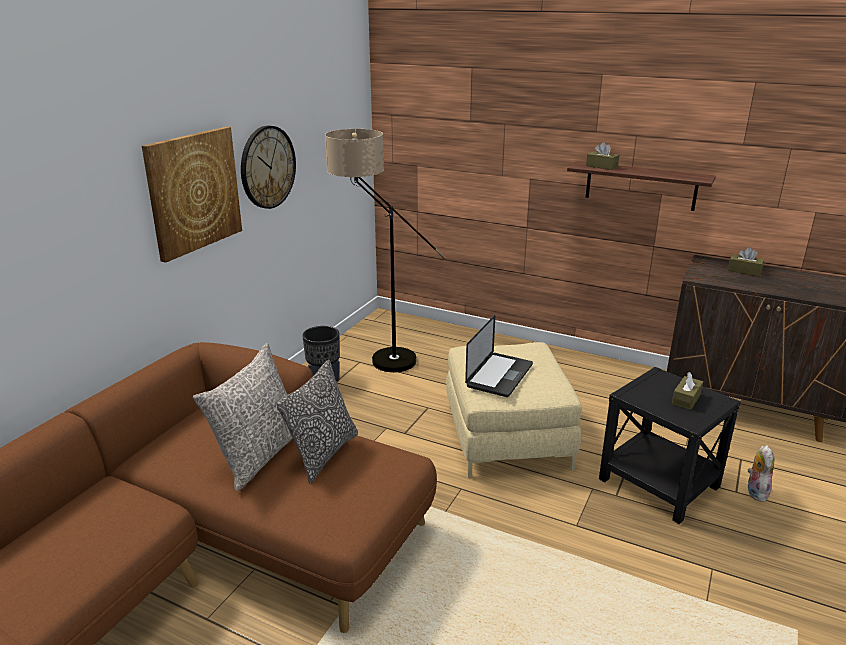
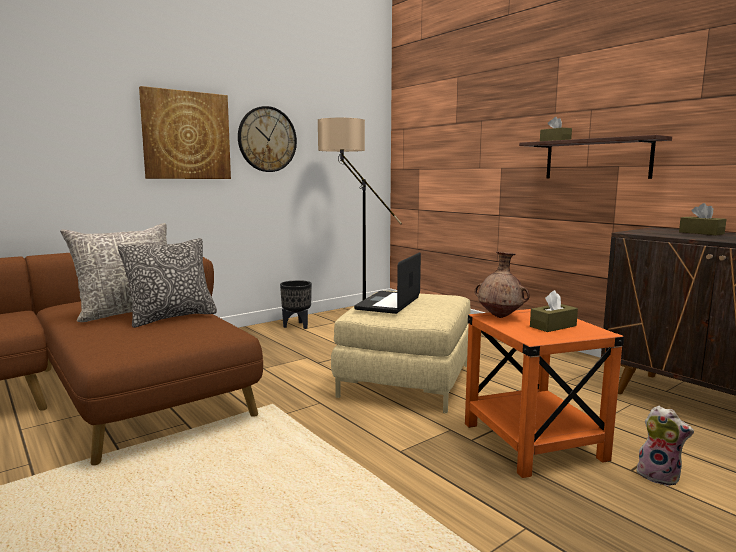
camera: 25 degrees right, 15 degrees down
(499, 375) = (388, 303): laptop -> laptop turned 150 degrees clockwise
(638, 393) = (500, 316): none -> brown vase
(659, 484) = (533, 442): black side table -> orange side table
(755, 491) = (659, 476): plush toy -> plush toy turned 90 degrees clockwise

